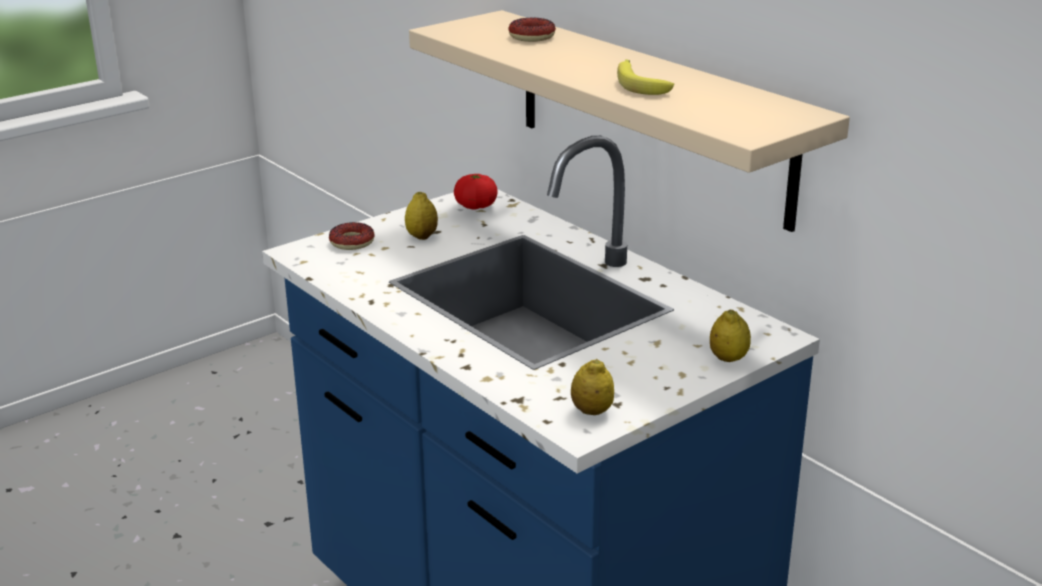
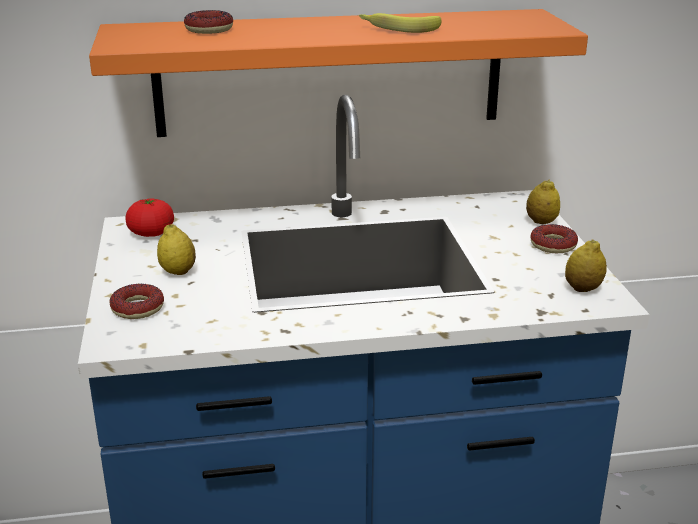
camera: 60 degrees left, 0 degrees up
(650, 115) = (330, 73): beige shelf -> orange shelf
(678, 376) = (553, 245): none -> donut

